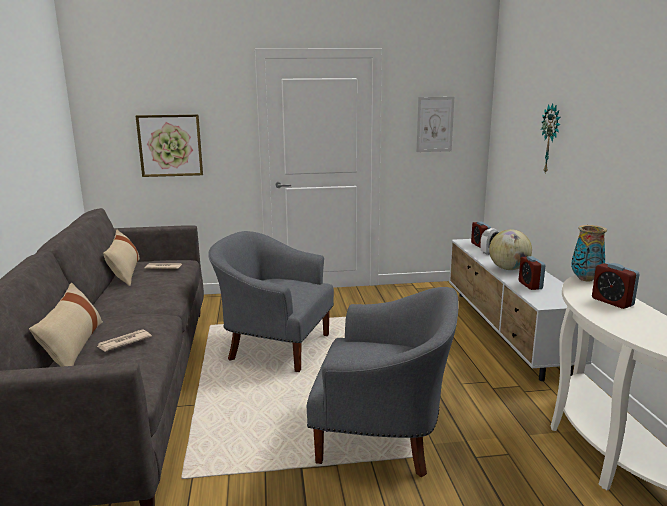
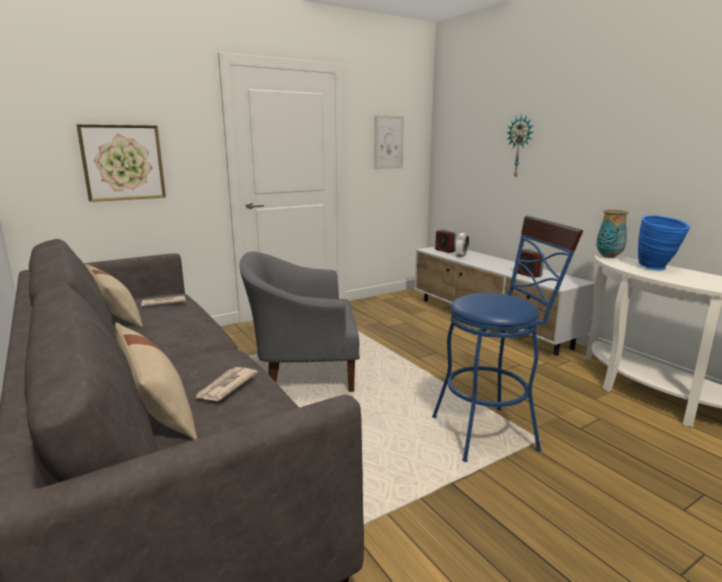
camera: 25 degrees left, 0 degrees up
(383, 436) = (492, 431): grey armchair -> blue stool
(508, 269) = (494, 265): globe -> none
(612, 302) = (657, 268): alarm clock -> blue vase

